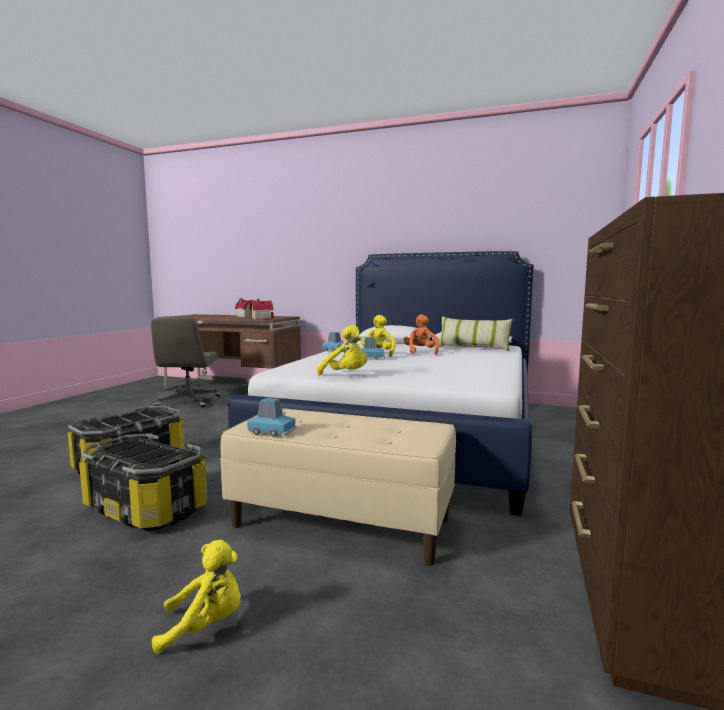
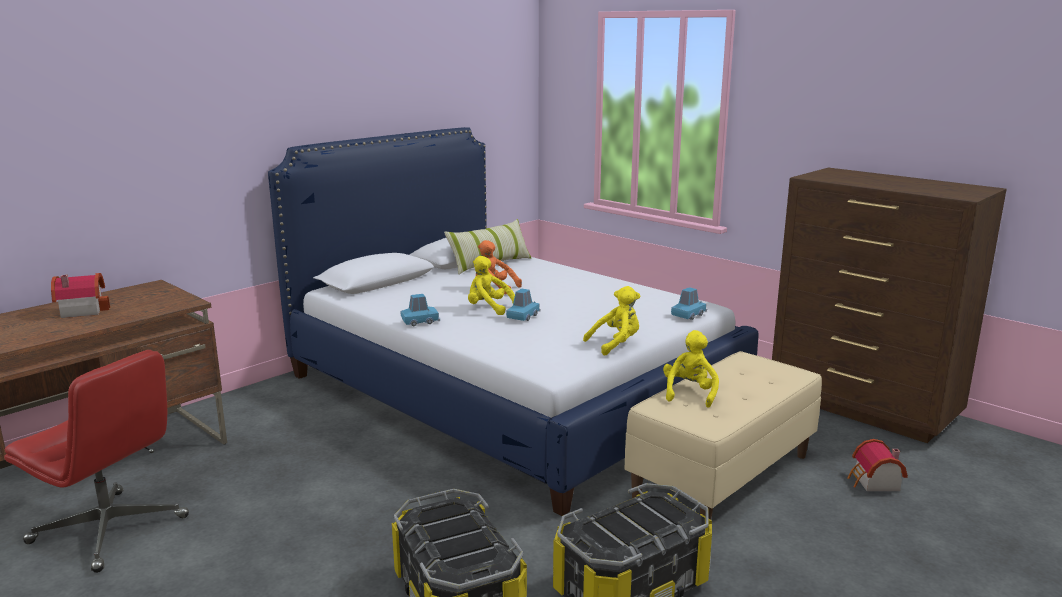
camera: 65 degrees left, 10 degrees up
(188, 401) = (111, 530): grey office chair -> red office chair
(205, 625) = (862, 560): yellow plush toy -> yellow plush toy (689, 393)
(260, 318) = (150, 306): toy house -> toy house (874, 483)
(272, 432) = (729, 419): blue toy car -> blue toy car (688, 315)

